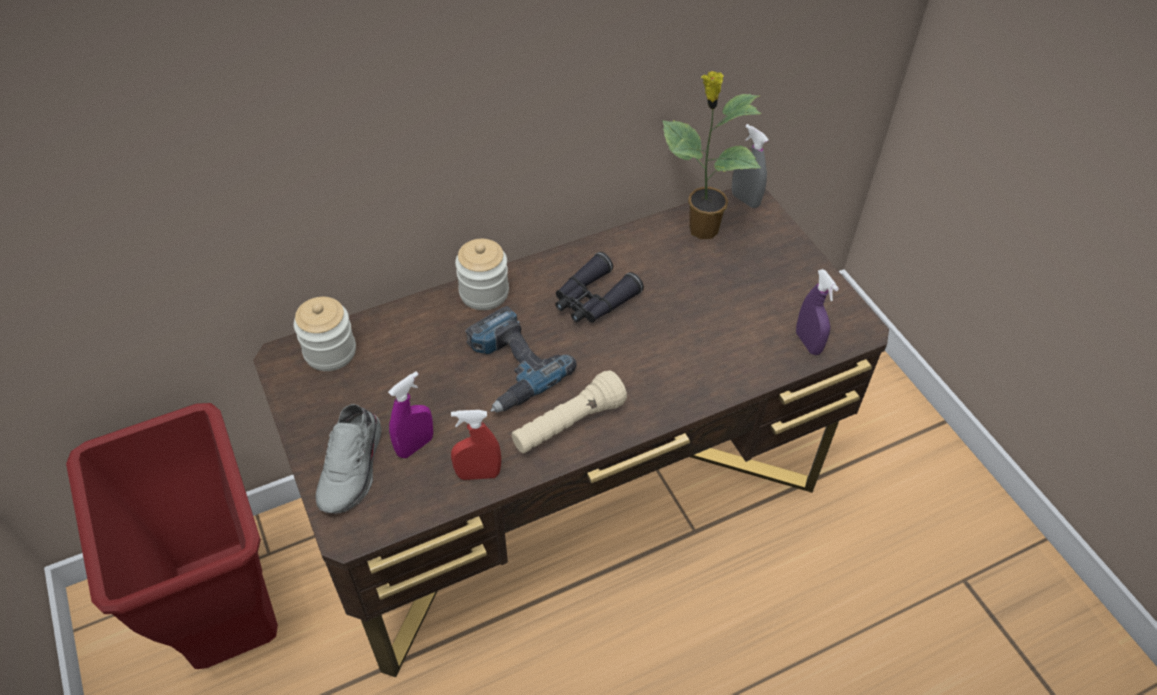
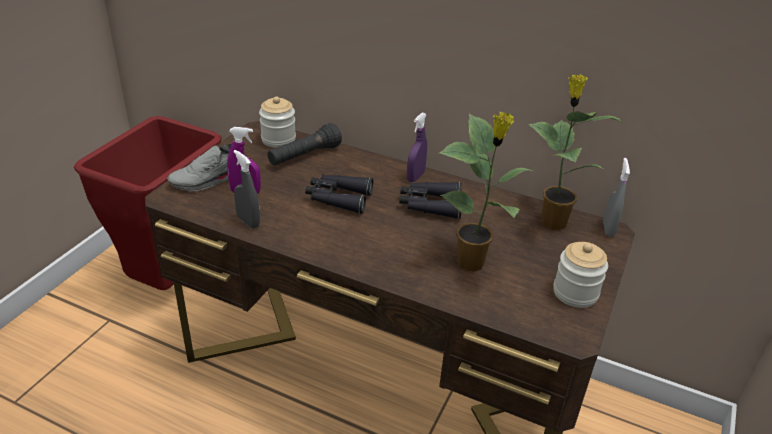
camera: 50 degrees right, 15 degrees down
(394, 348) = (304, 156): none -> black flashlight
(478, 474) = (248, 222): red spray bottle -> grey spray bottle
(484, 292) = (381, 166): jar -> jar (575, 293)
(509, 367) = (338, 198): power drill -> black binoculars
(568, 425) = (321, 238): beige flashlight -> none
(711, 329) = (472, 263): none -> potted plant
(808, 343) = (522, 315): purple spray bottle -> purple spray bottle (415, 177)

